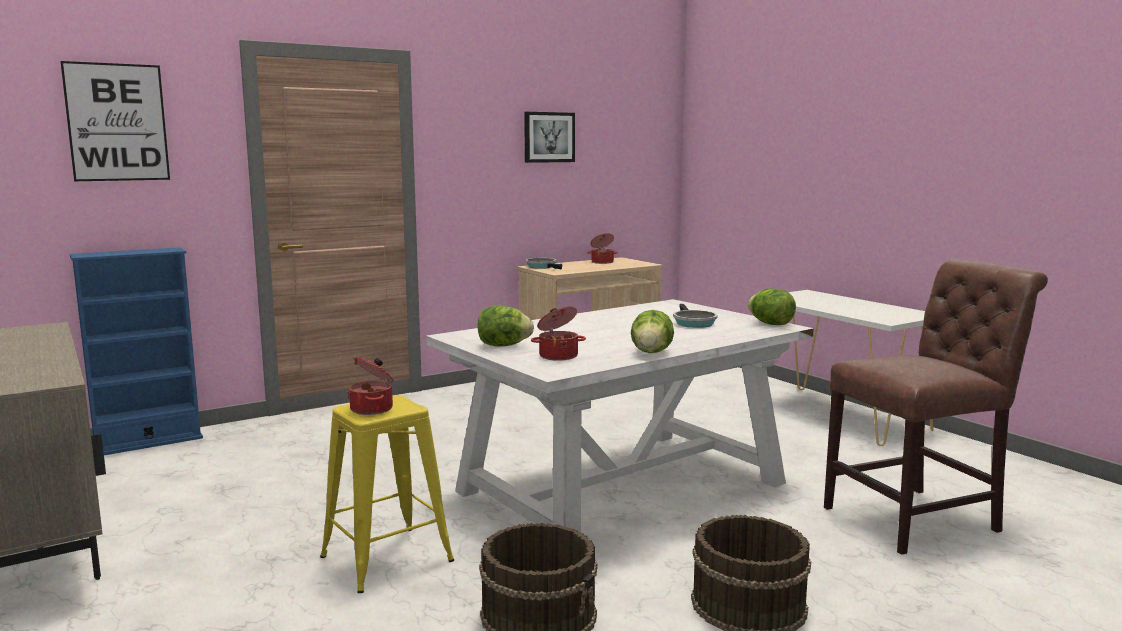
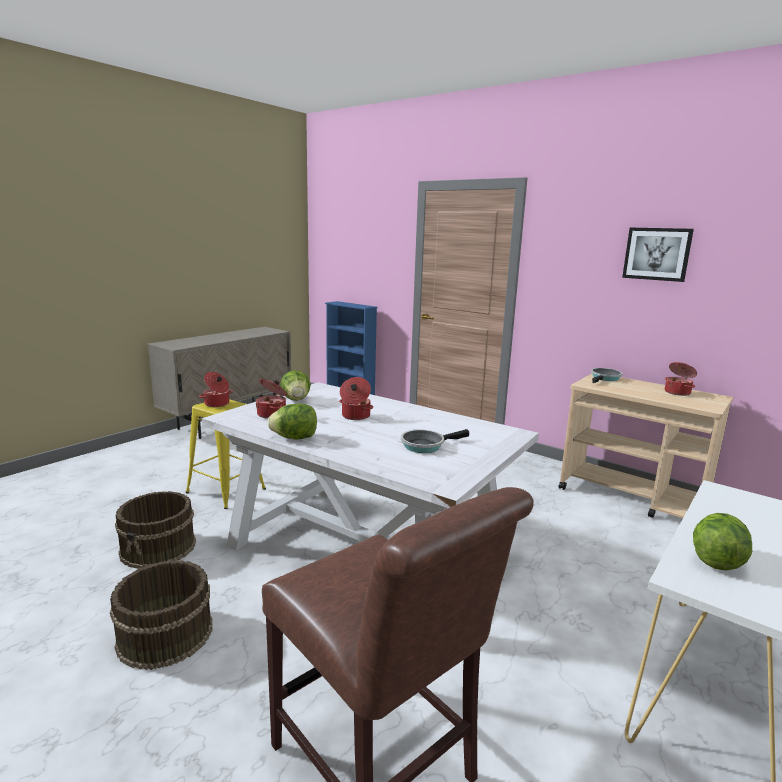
camera: 70 degrees right, 5 degrees up
(117, 122) = (361, 234): picture -> none
(591, 332) = (355, 416): none -> cooking pot
(770, 324) = (453, 478): lettuce -> lettuce (716, 561)

